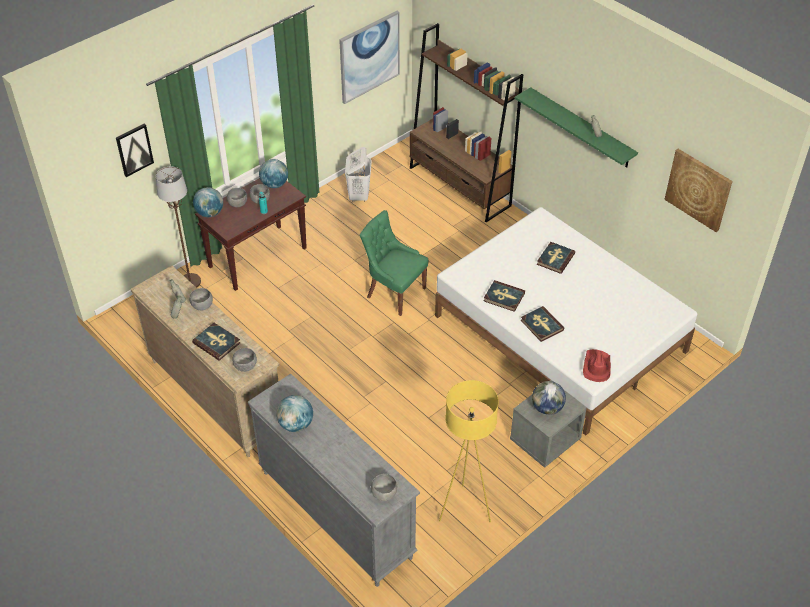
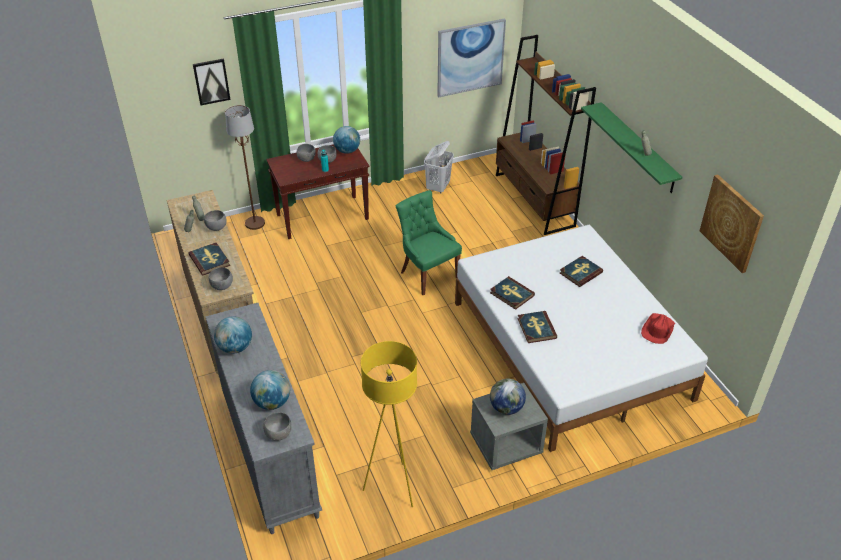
camera: 20 degrees right, 5 degrees down
(210, 213) = (278, 161): globe -> globe (272, 402)
(596, 367) = (573, 381): red hat -> red hat (657, 330)

